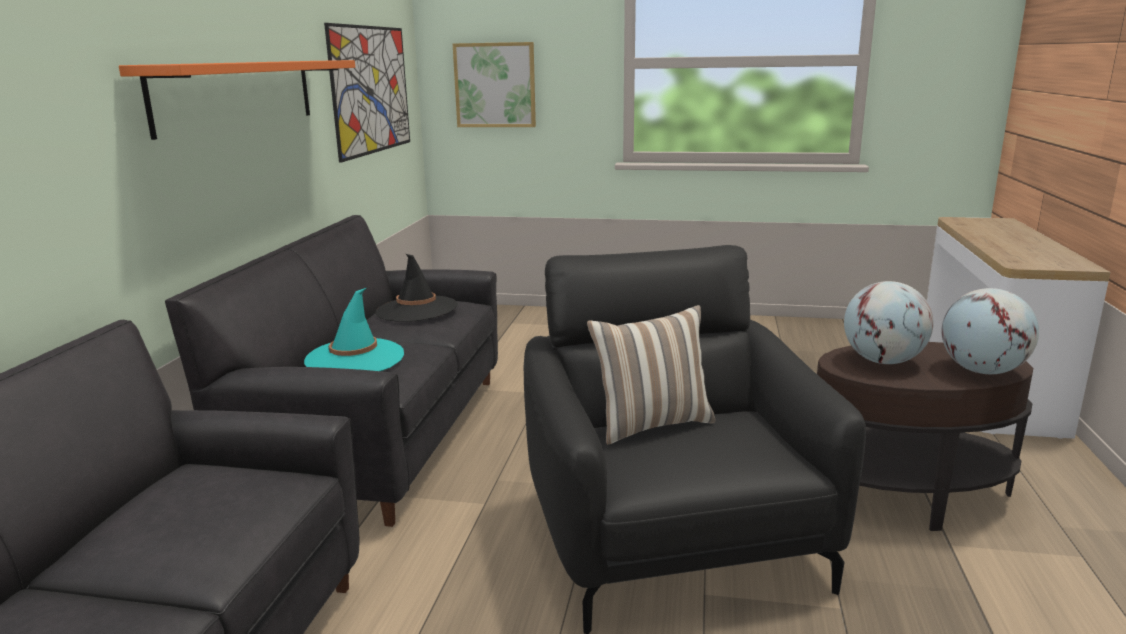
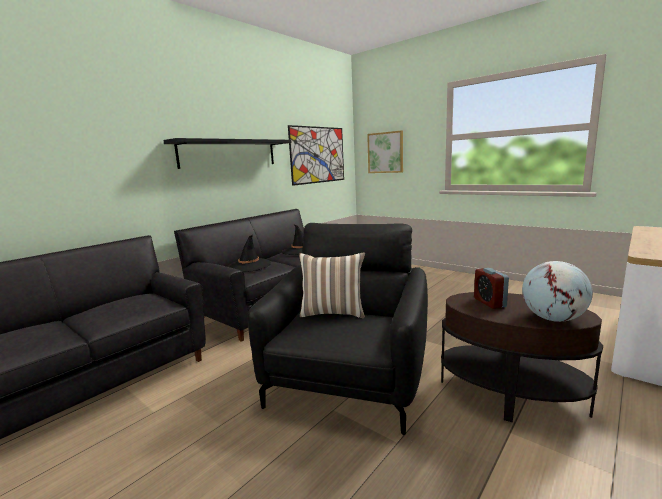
camera: 30 degrees right, 5 degrees down
(238, 94) = (229, 153): orange shelf -> black shelf
(355, 358) = (249, 265): turquoise hat -> black hat
(883, 361) = (489, 302): globe -> alarm clock

